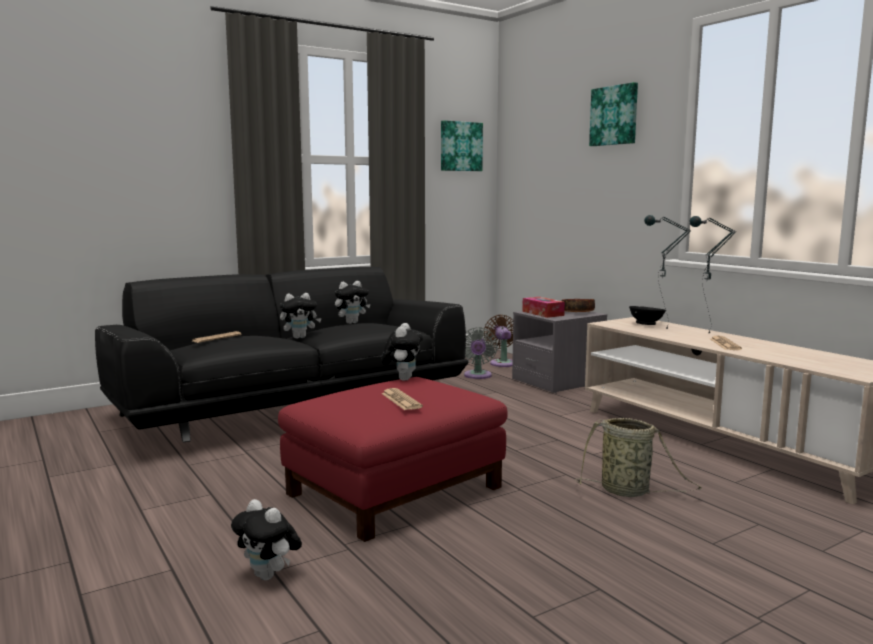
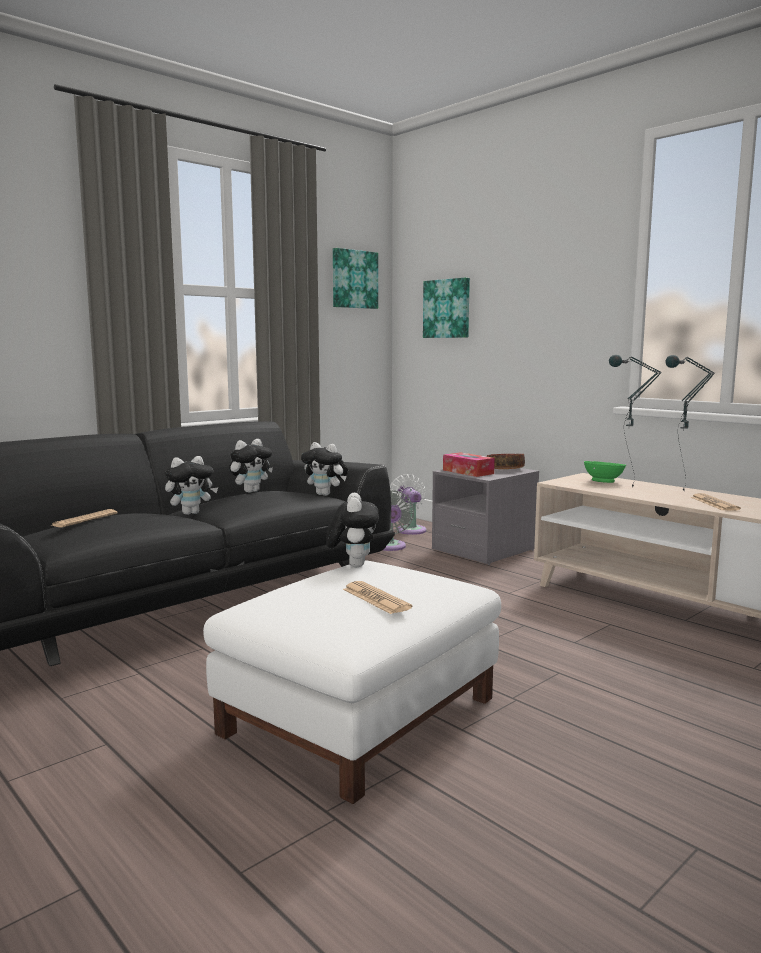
camera: 10 degrees left, 0 degrees up
(269, 576) = (237, 882): plush toy -> plush toy (326, 494)
(394, 490) = (359, 714): red ottoman -> white ottoman
(502, 363) = (410, 529): brown fan -> white fan
(614, 115) = (544, 243): picture -> picture (447, 308)
(628, 492) = (645, 692): basket -> none
(647, 324) = (604, 482): black bowl -> green bowl

